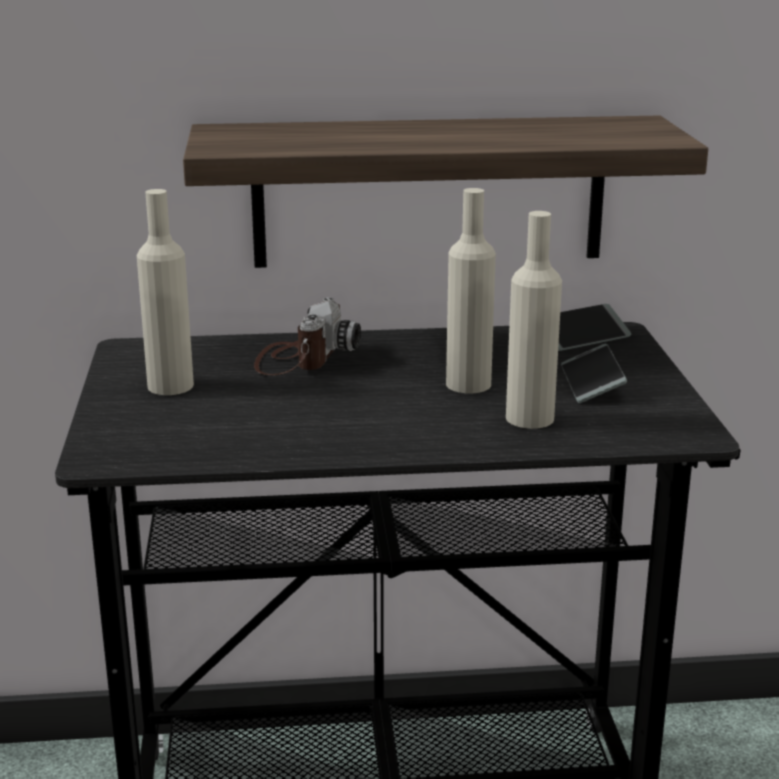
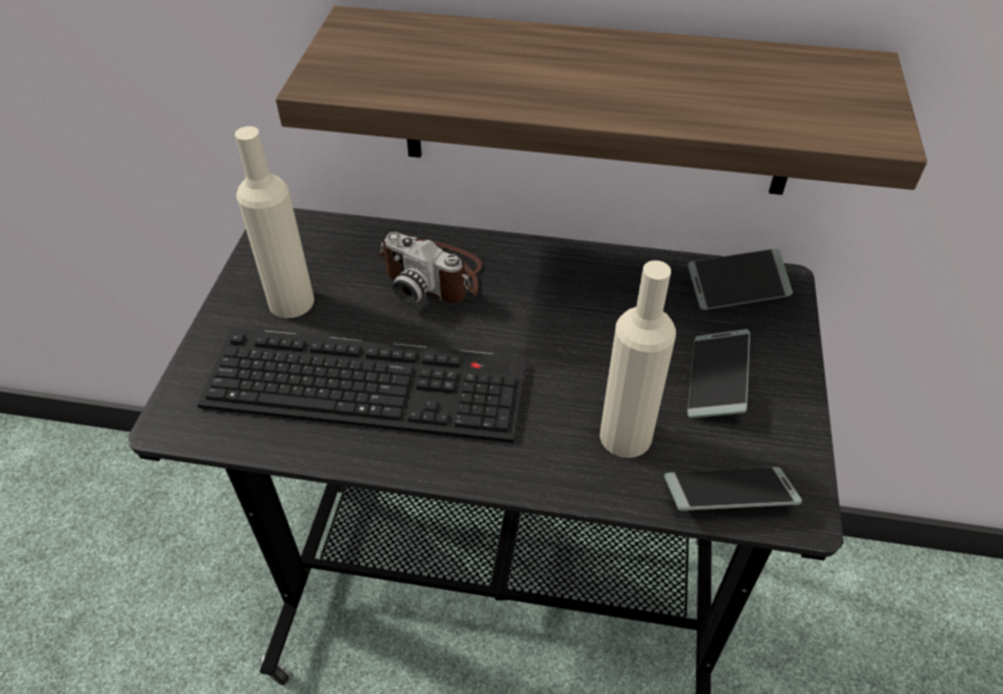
camera: 15 degrees right, 25 degrees up
(278, 418) = (370, 382): none -> keyboard
(301, 358) = (433, 275): camera -> camera turned 90 degrees clockwise
(468, 384) = (584, 356): beige bottle -> none
(634, 435) = (728, 496): none -> phone

